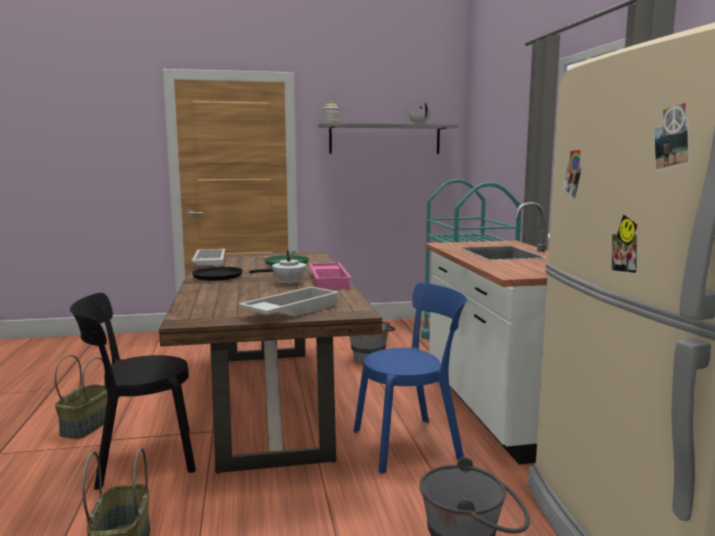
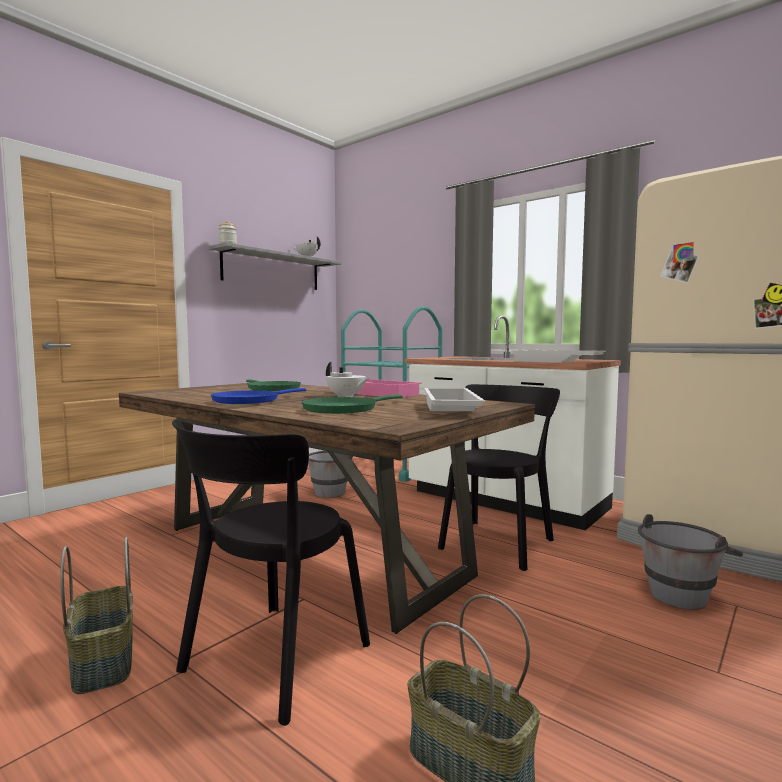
camera: 40 degrees left, 5 degrees down
(208, 263) = (174, 395): white tray -> white tray (556, 361)
(222, 276) = (250, 401): black frying pan -> blue frying pan
(231, 297) = (344, 409): none -> green frying pan
(411, 444) = (498, 542): blue chair -> black chair

